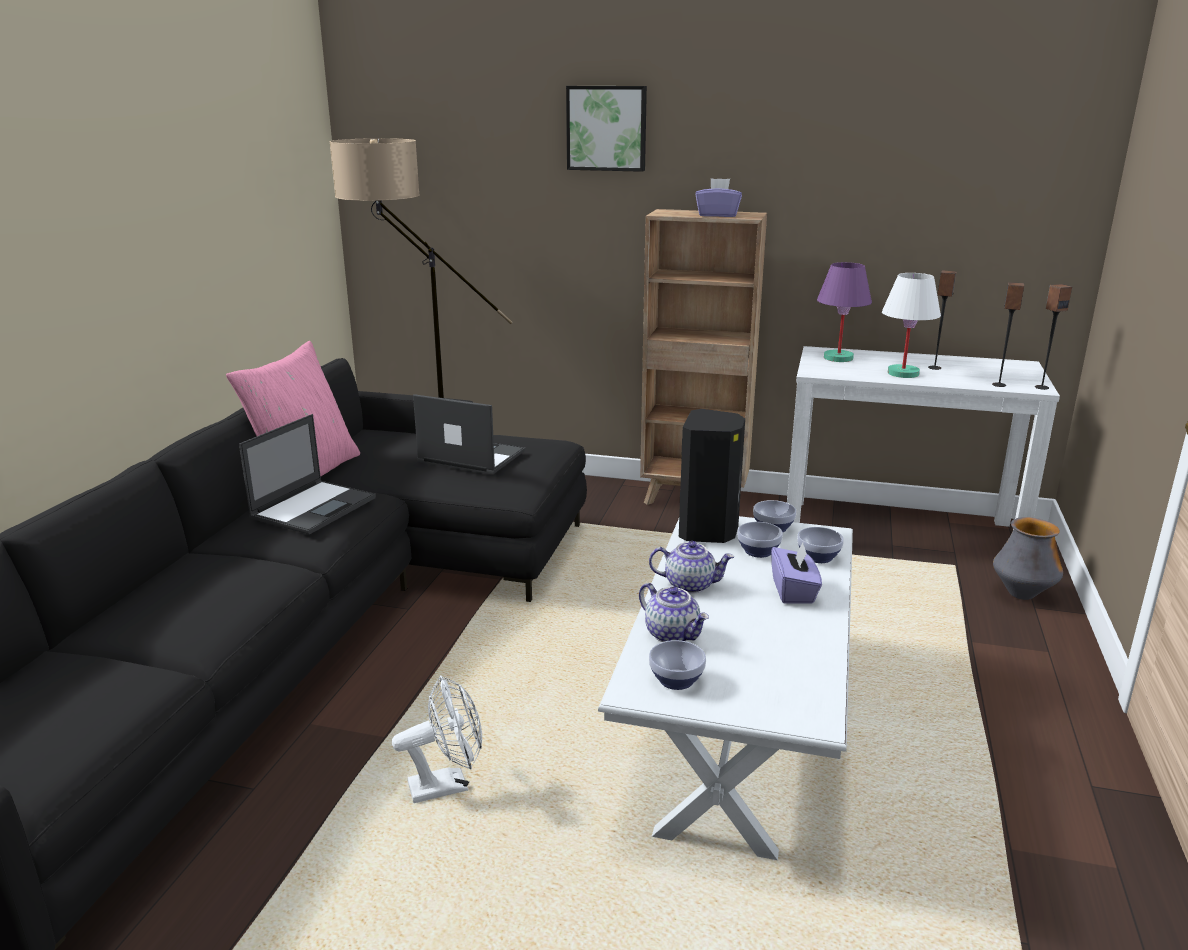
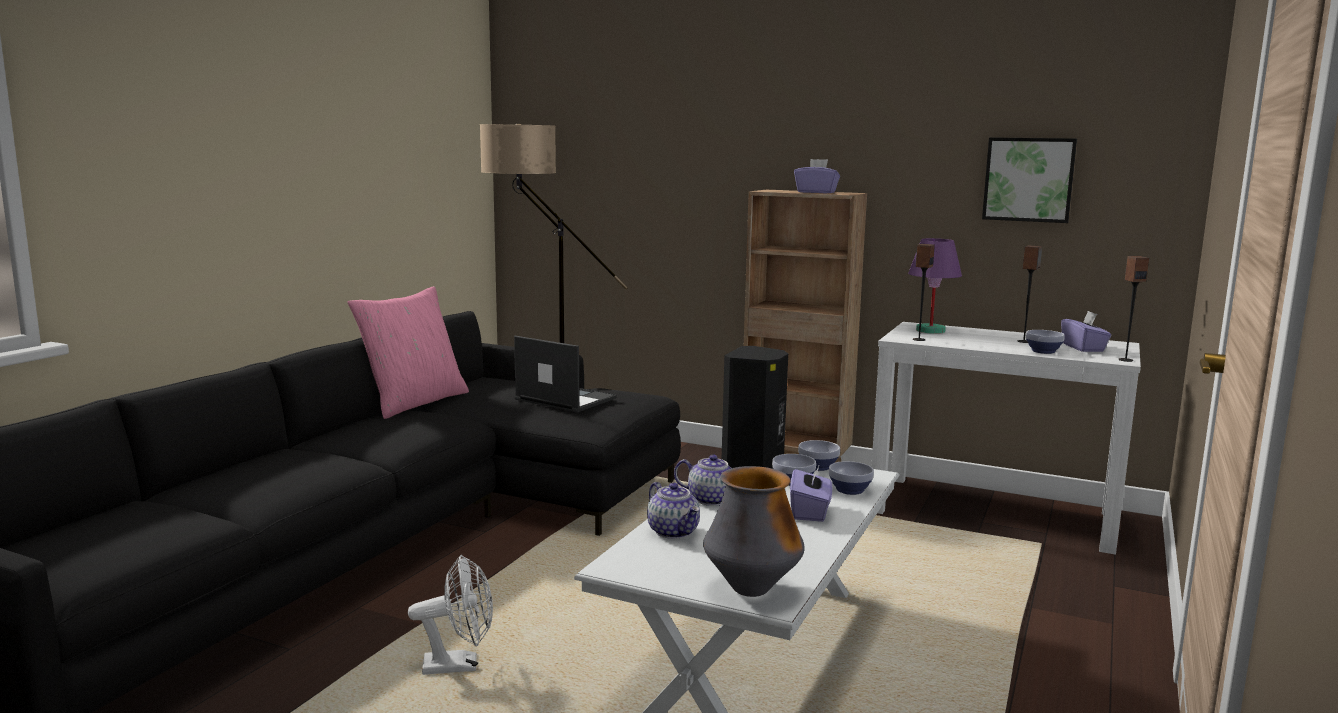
camera: 10 degrees right, 10 degrees down
(314, 507) = (406, 423): laptop -> none
(607, 128) = (724, 117): picture -> picture (1029, 179)
(675, 681) = (656, 563): bowl -> bowl (1043, 351)
(903, 373) = (988, 343): white table lamp -> none
(994, 373) = (1083, 348): none -> purple tissue box
(998, 385) = (1081, 356): speaker -> speaker (918, 339)
(1021, 594) = (1104, 574): vase -> vase (751, 589)

